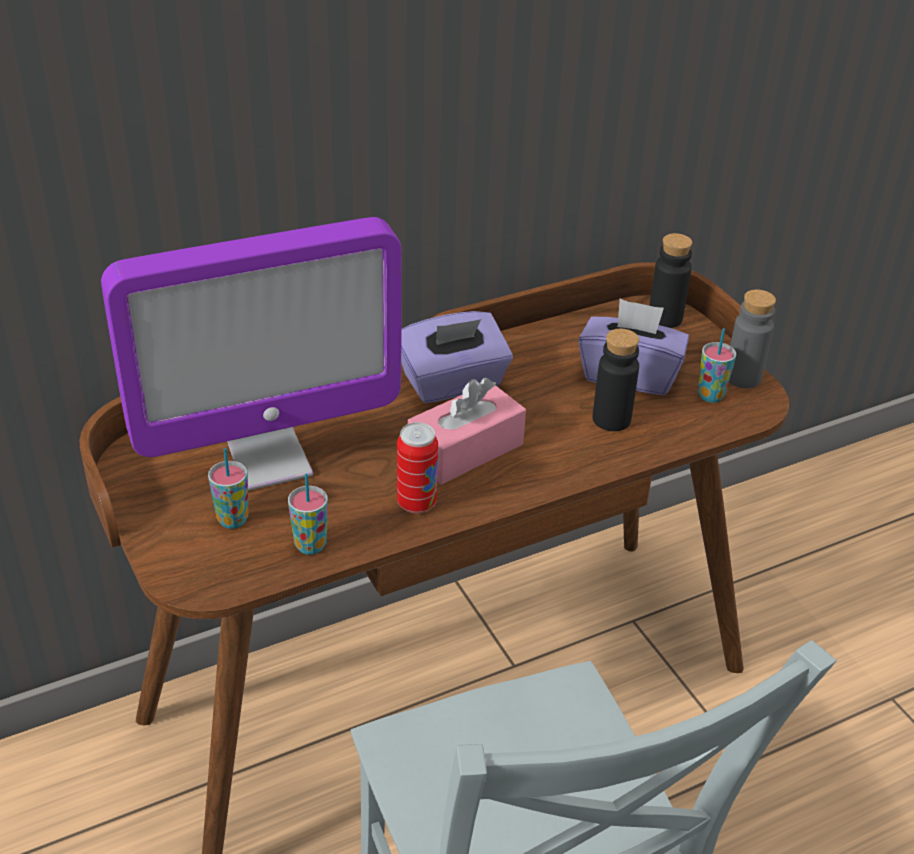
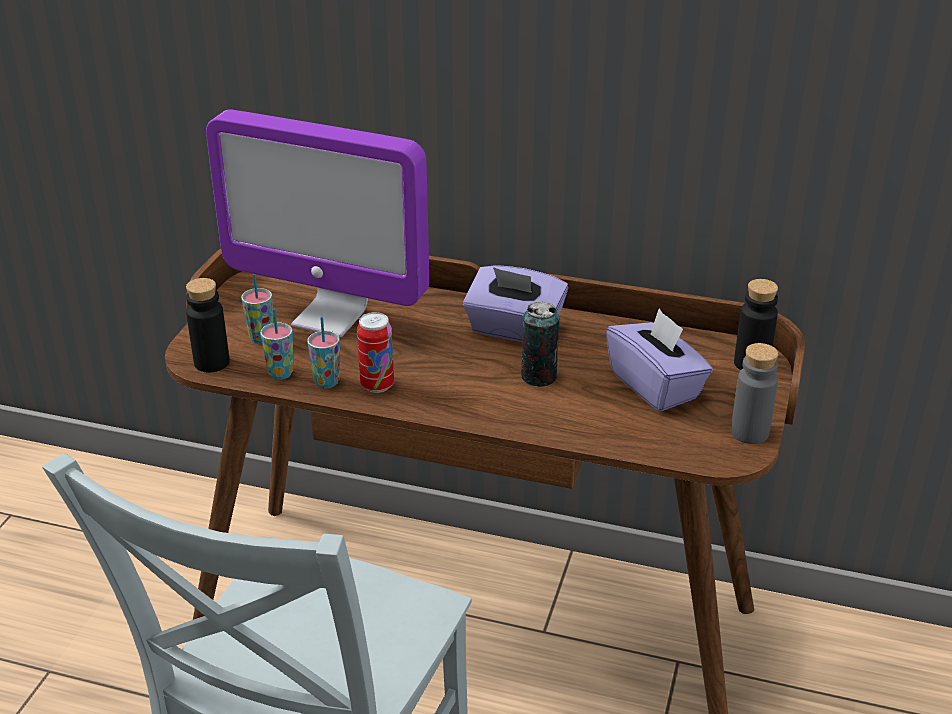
camera: 45 degrees right, 5 degrees down
(465, 450) = (457, 372): pink tissue box -> none
(536, 416) = (538, 377): none -> can
(611, 419) = (592, 406): black bottle -> black bottle (212, 362)
(710, 396) = (699, 430): cup -> cup (327, 382)

